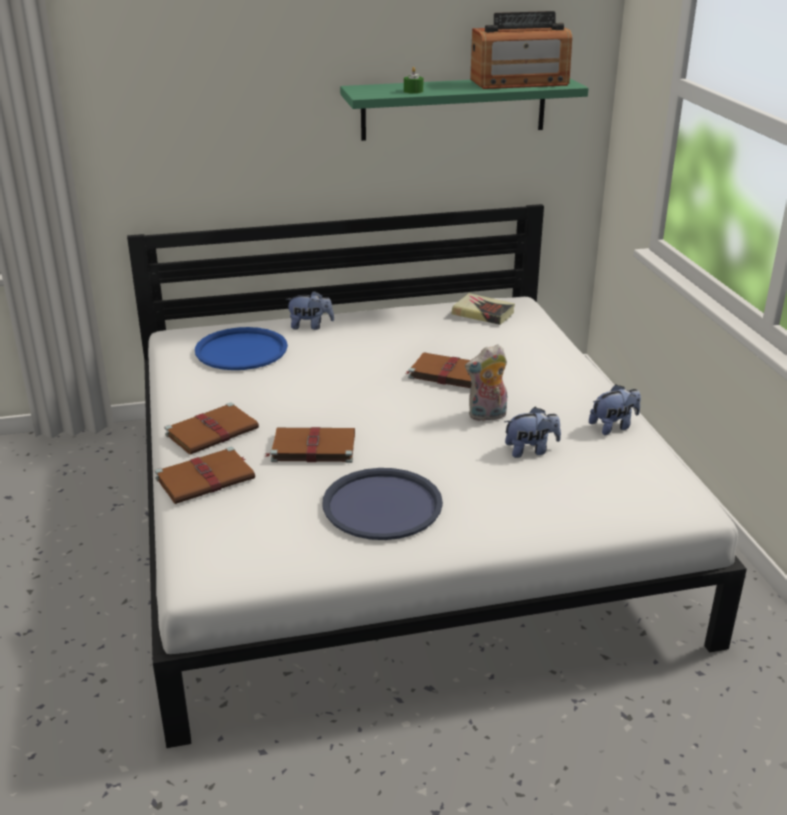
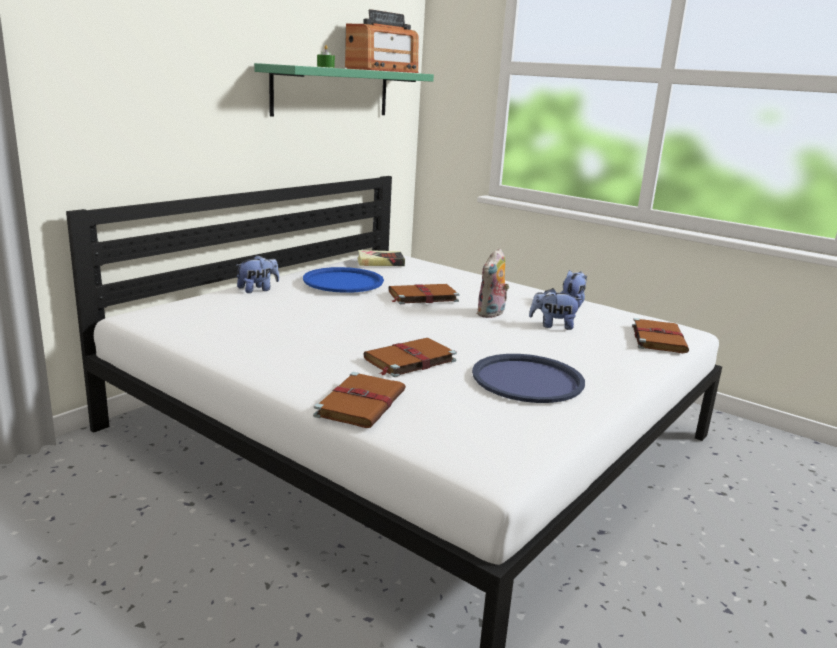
camera: 40 degrees left, 10 degrees down
(213, 431) = (303, 371): brown book -> brown book (658, 338)
(241, 350) = (225, 314): blue tray -> blue tray (343, 281)
(530, 450) = (553, 325): plush toy -> plush toy turned 120 degrees counterclockwise

